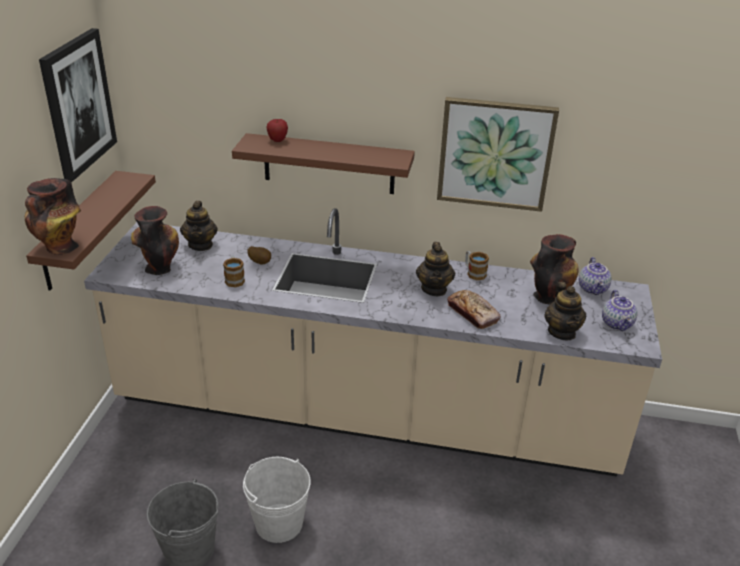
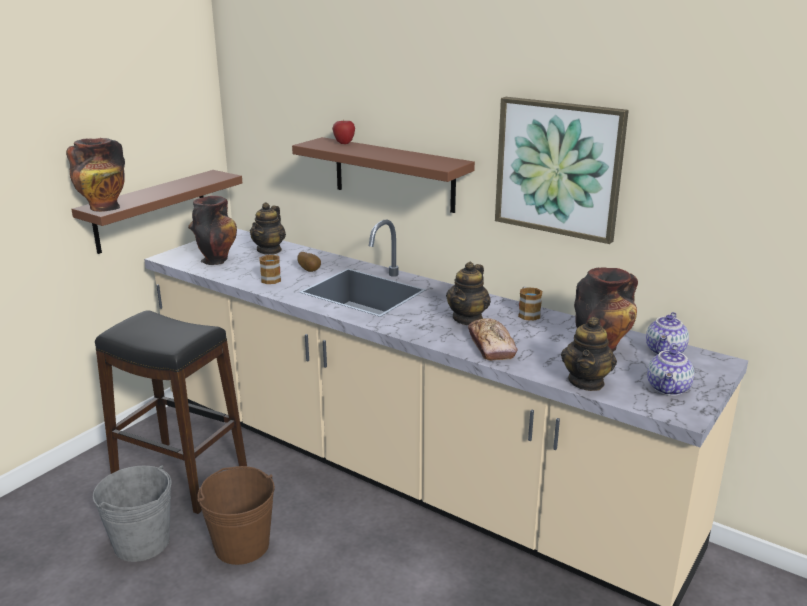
camera: 25 degrees right, 10 degrees down
(78, 104) = (169, 89): picture -> none
(177, 475) = (181, 476): none -> black stool
(279, 523) = (242, 545): white bucket -> brown bucket

